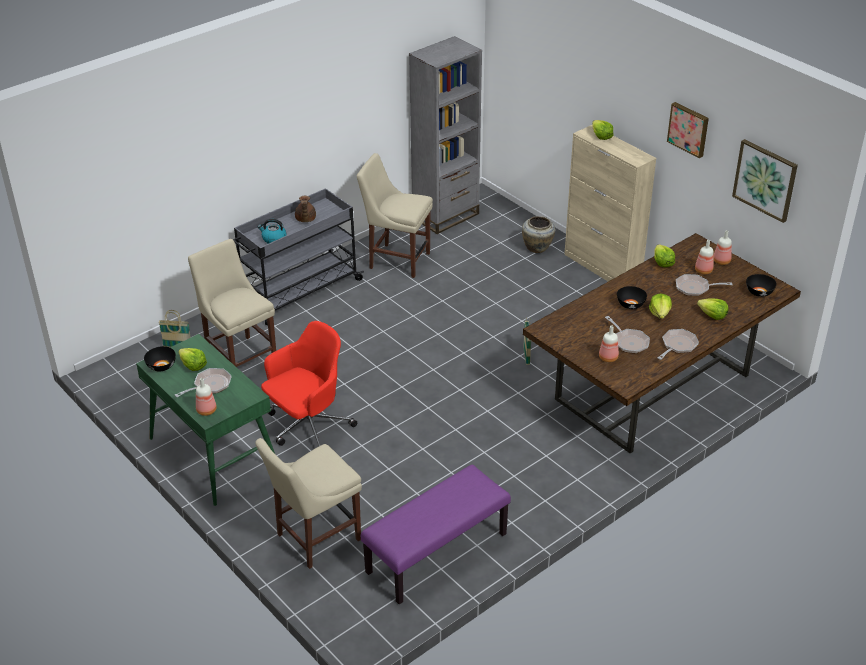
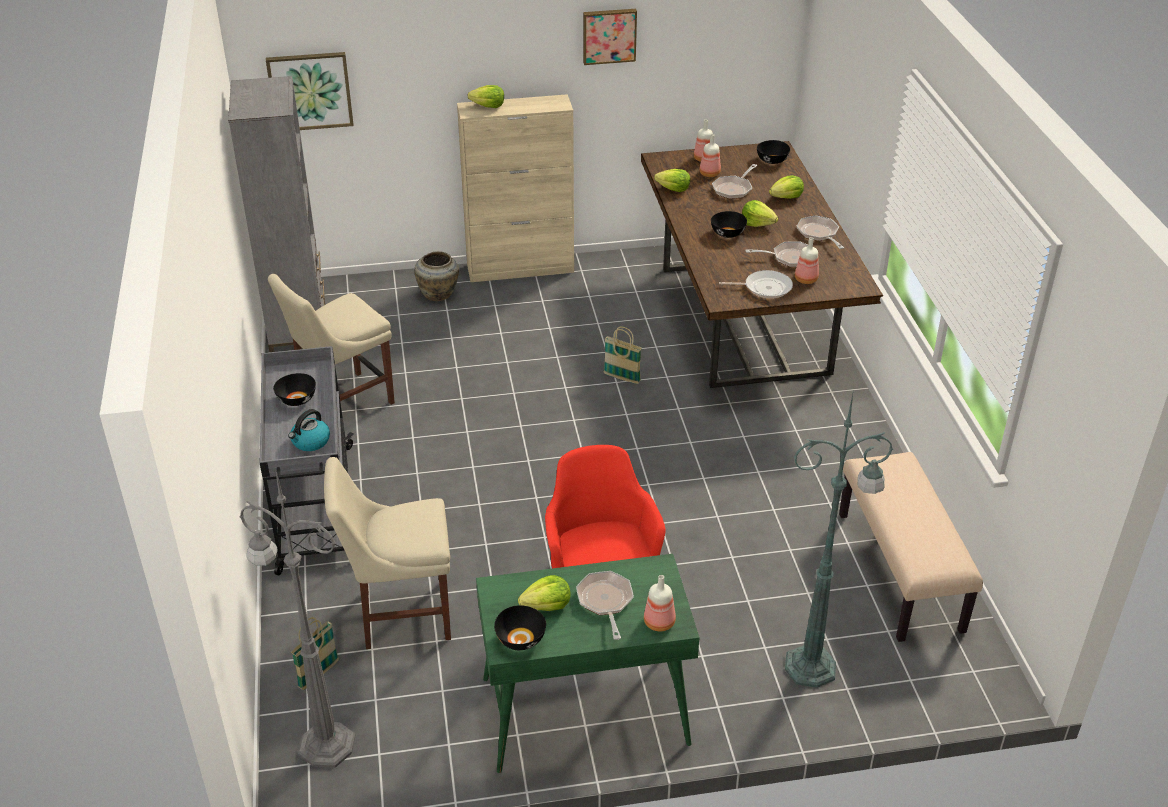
camera: 60 degrees left, 0 degrees up
(133, 371) = (324, 744): none -> grey floor lamp
(305, 219) = (296, 400): brown teapot -> black bowl
(315, 538) = (813, 667): beige chair -> green floor lamp
(437, 554) = (901, 572): purple bench -> beige bench
(577, 342) = (765, 288): none -> frying pan
(765, 180) = (724, 42): picture -> picture (310, 91)

